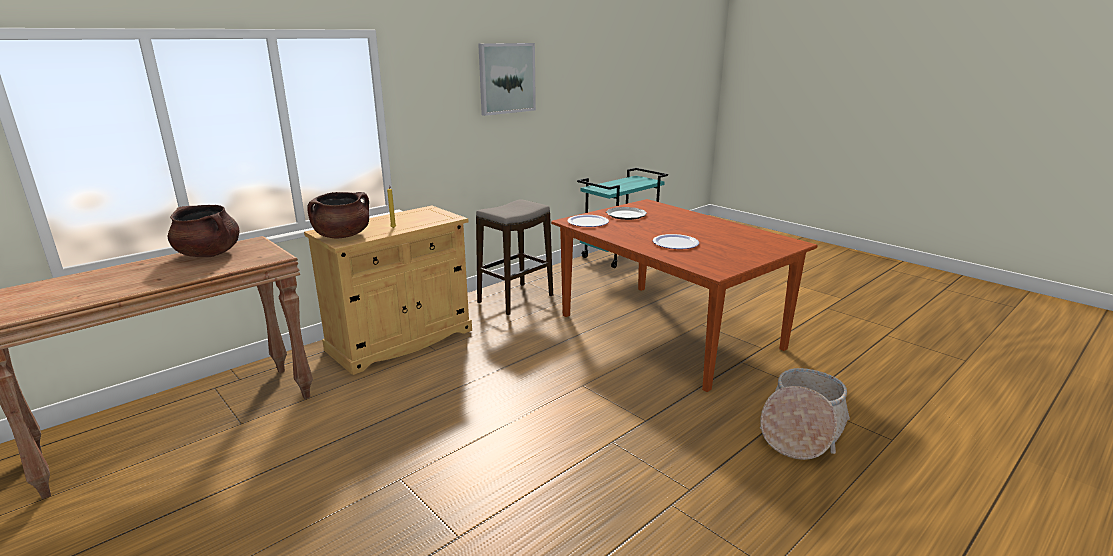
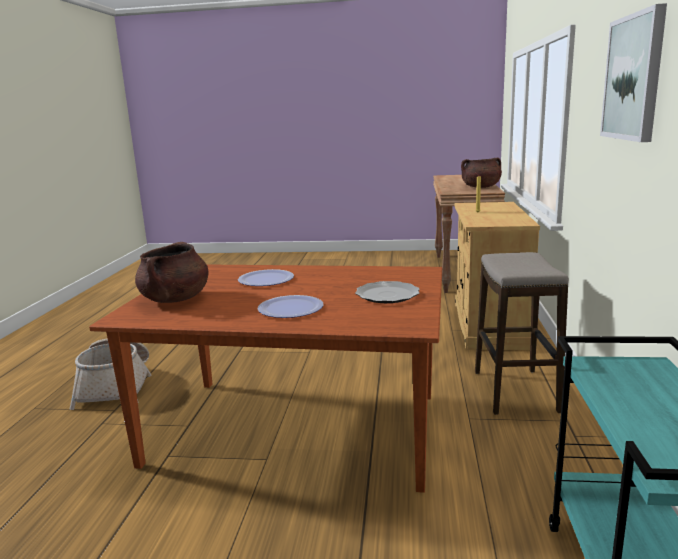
camera: 140 degrees right, 5 degrees down
(342, 236) = (482, 205): brown cooking pot -> brown cooking pot (175, 299)
(588, 222) = (401, 274): plate -> plate (291, 308)

